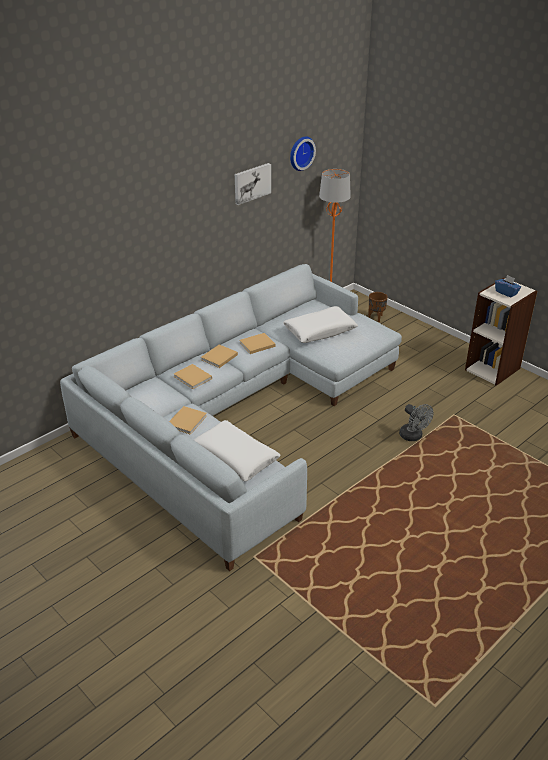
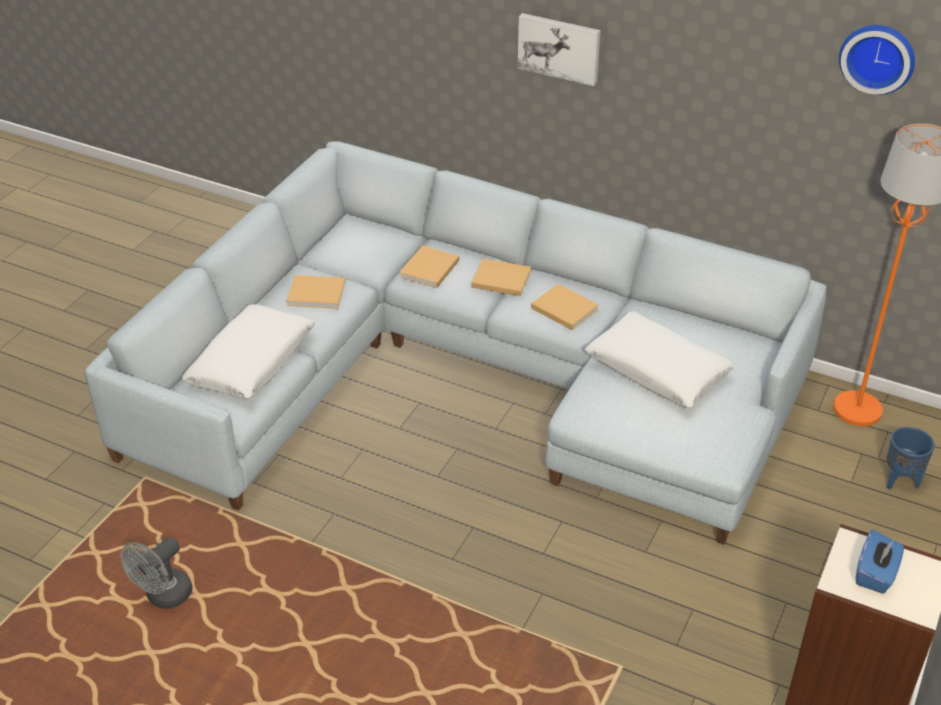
camera: 70 degrees right, 5 degrees up
(251, 183) = (735, 54): picture -> picture (559, 47)
(376, 318) = (899, 481): brown planter -> blue planter
(413, 436) = (515, 613): grey fan -> grey fan (164, 597)

